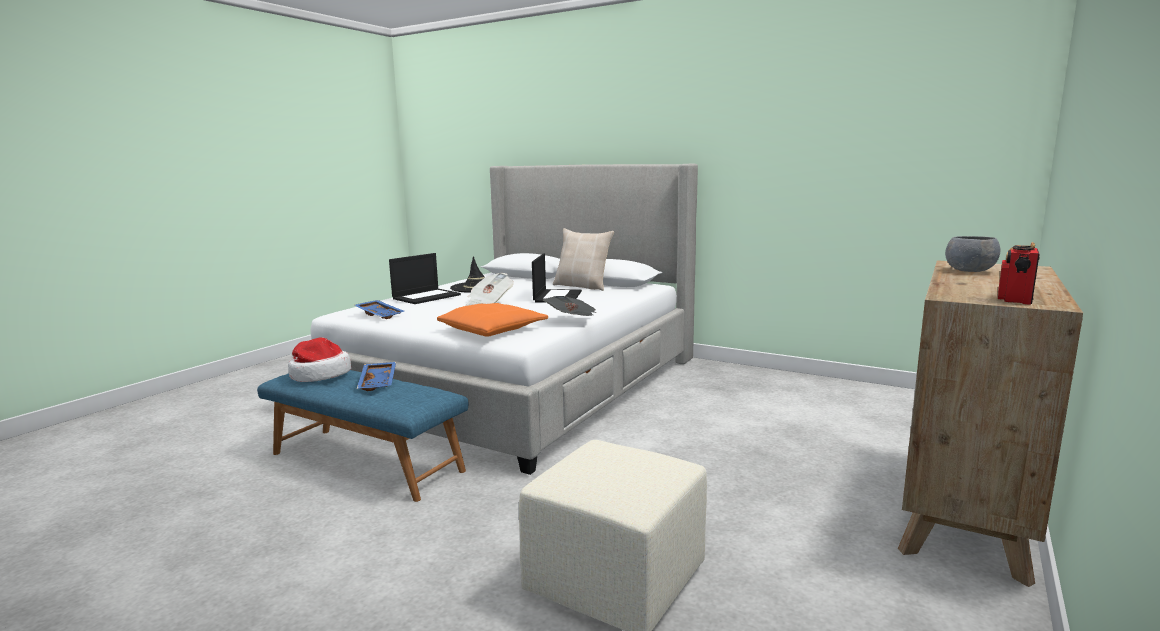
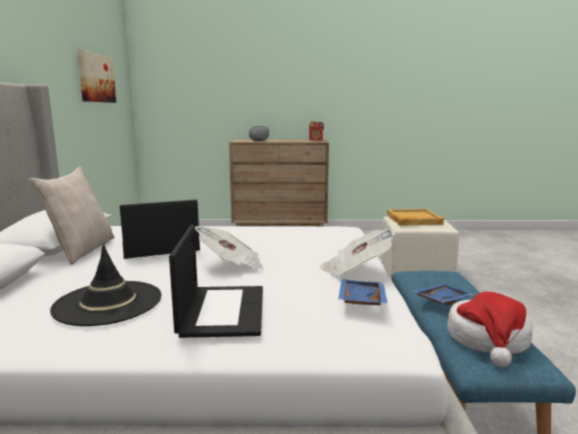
camera: 120 degrees left, 0 degrees up
(426, 296) = (222, 310): laptop -> laptop turned 75 degrees clockwise
(493, 329) = (328, 240): orange pillow -> none
(572, 321) = (267, 227): newspaper -> newspaper (355, 270)
(624, 466) = (413, 219): none -> beige tray
(883, 141) = (96, 78): none -> picture

